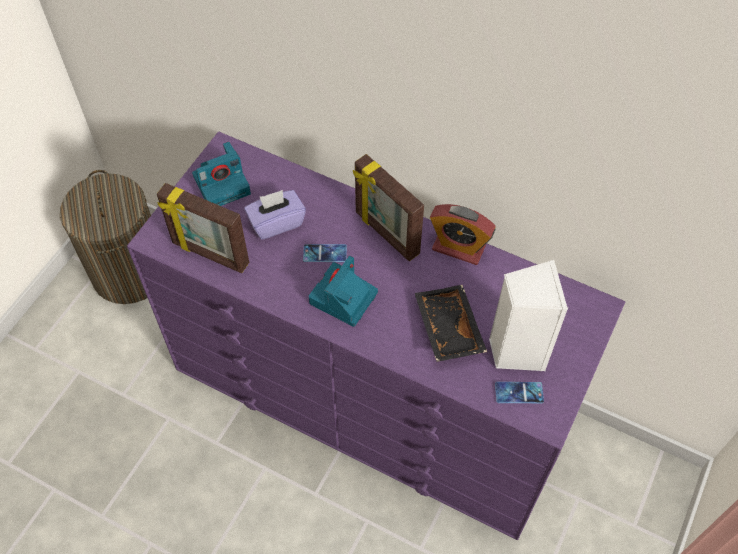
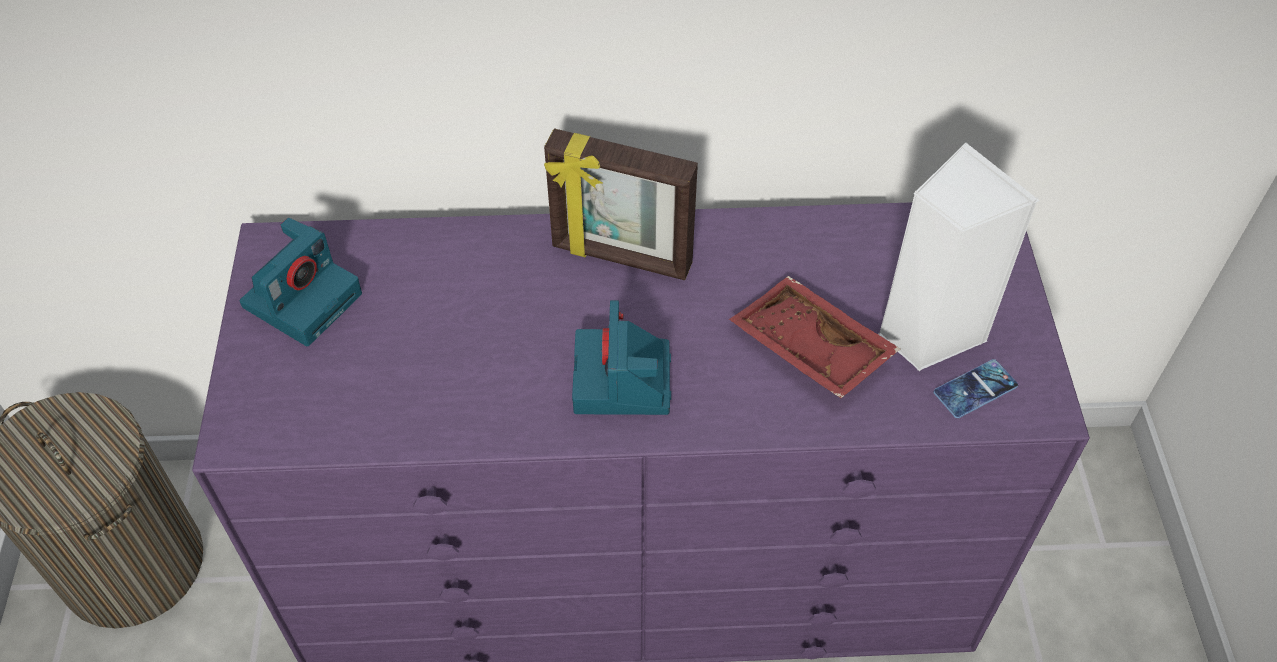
camera: 30 degrees left, 5 degrees down
(210, 254) = (354, 415): picture frame -> none
(276, 223) = (435, 317): purple tissue box -> none
(325, 253) = (546, 327): phone -> none
(447, 328) = (808, 349): black tray -> red tray
(458, 248) = (741, 230): alarm clock -> none

